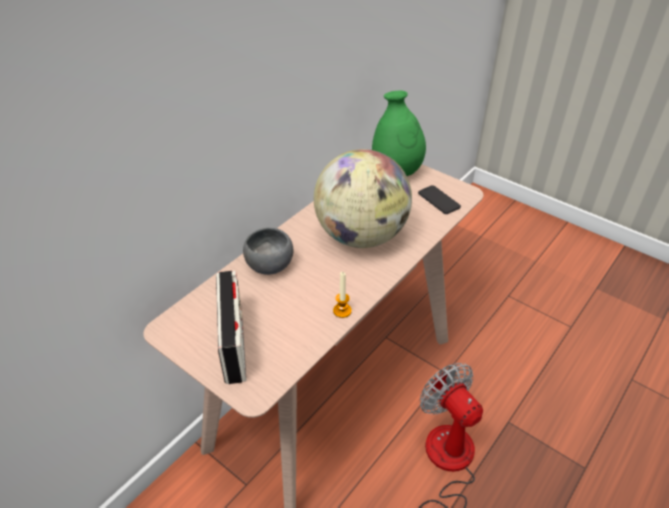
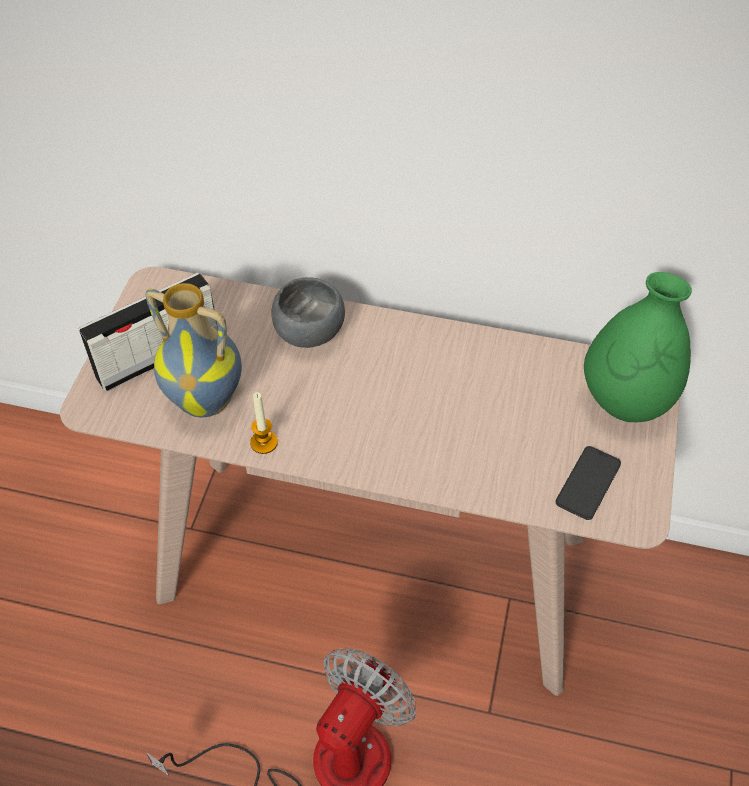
camera: 65 degrees right, 10 degrees up
(289, 328) = (207, 399): none -> vase
(361, 236) = (430, 410): globe -> none

